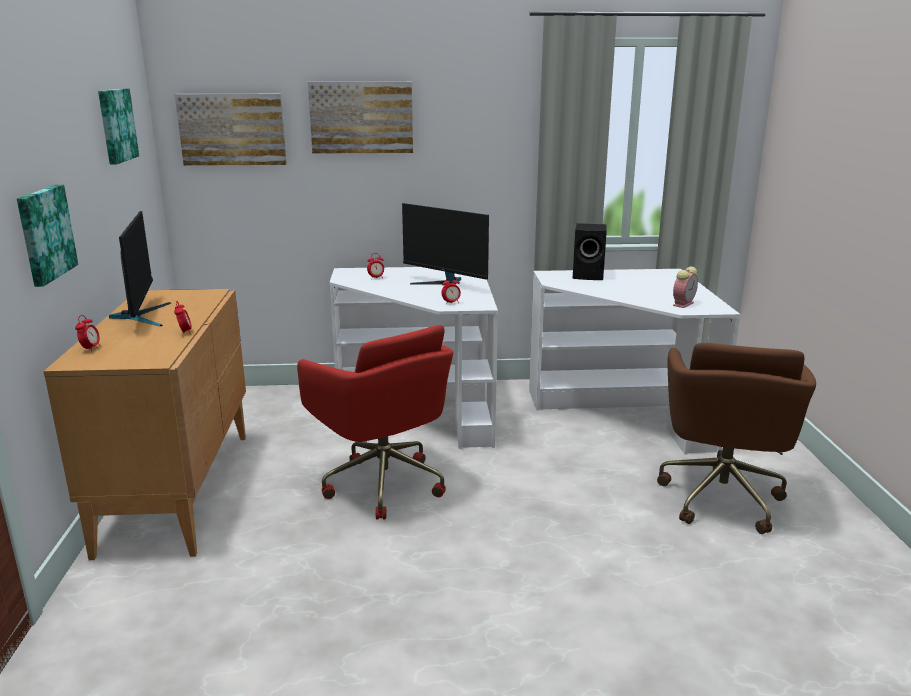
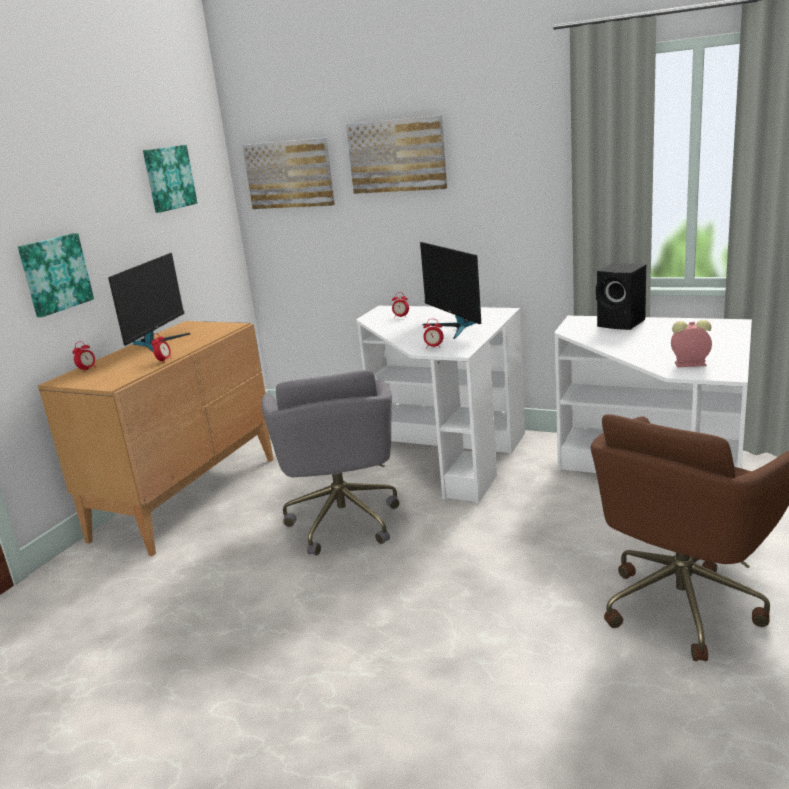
camera: 30 degrees right, 0 degrees up
(381, 484) = (343, 521): red office chair -> grey office chair
(683, 304) = (689, 364): alarm clock -> alarm clock turned 150 degrees counterclockwise

